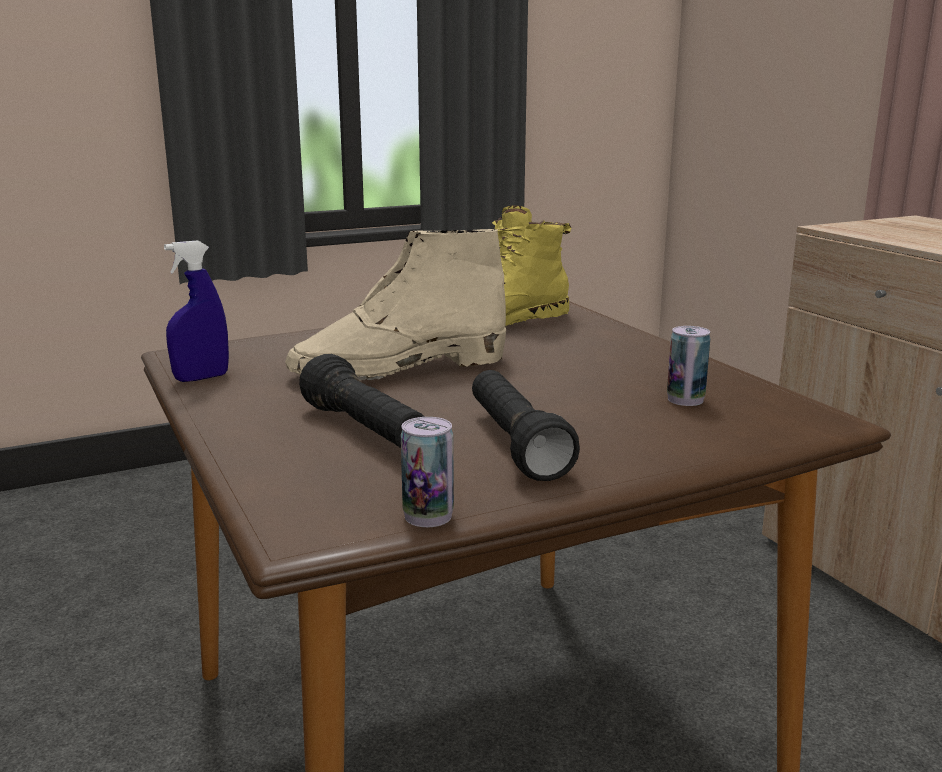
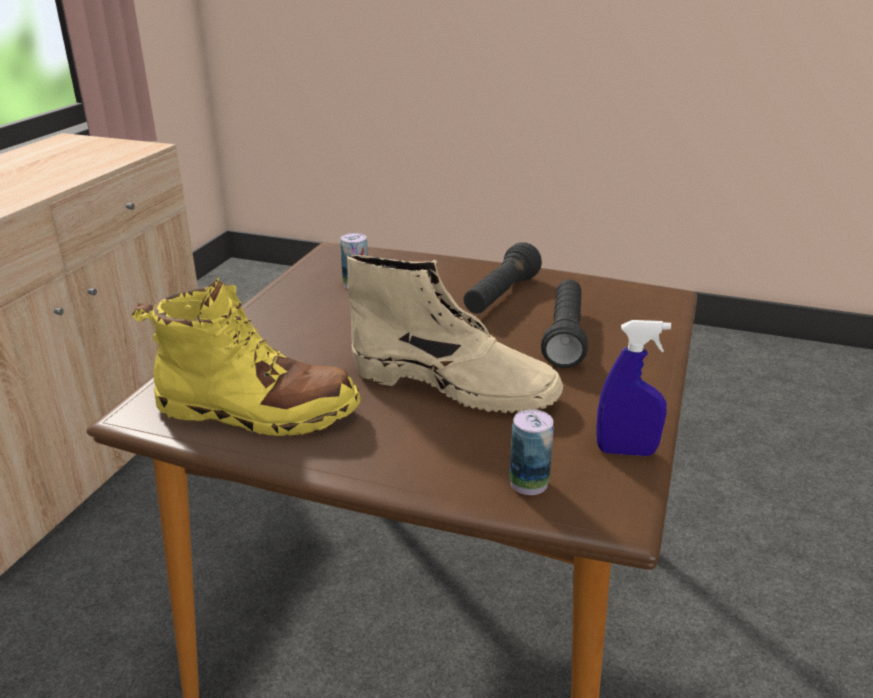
camera: 135 degrees left, 10 degrees up
(428, 516) = (600, 283): can -> can (529, 483)

